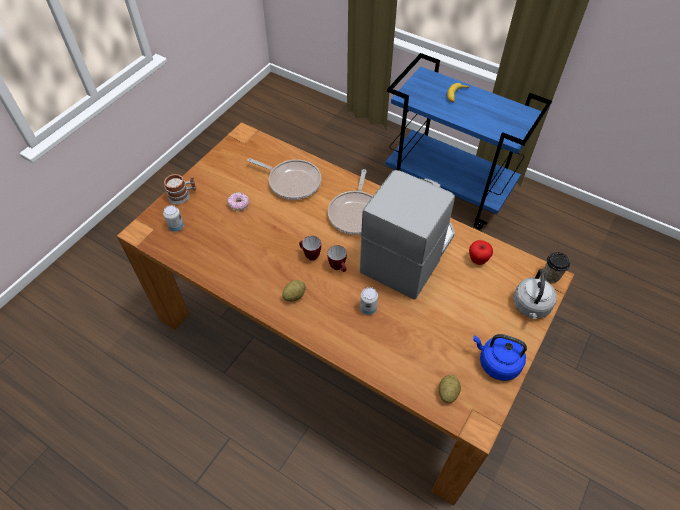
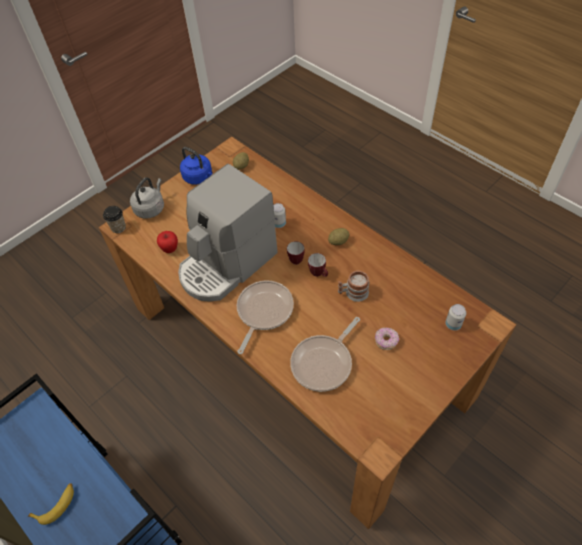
camera: 165 degrees left, 0 degrees up
(183, 195) = (451, 364): mug -> mug (353, 293)
(292, 182) = (324, 363): frying pan -> frying pan turned 90 degrees counterclockwise

